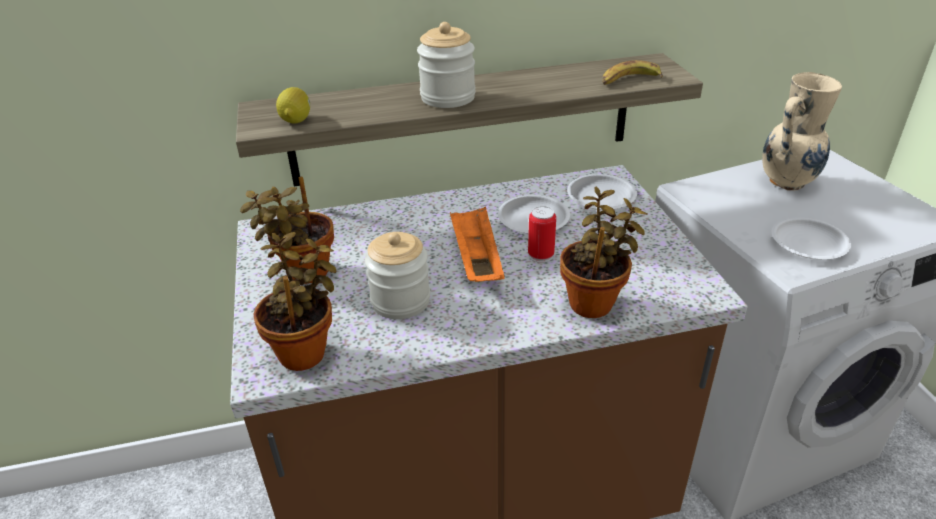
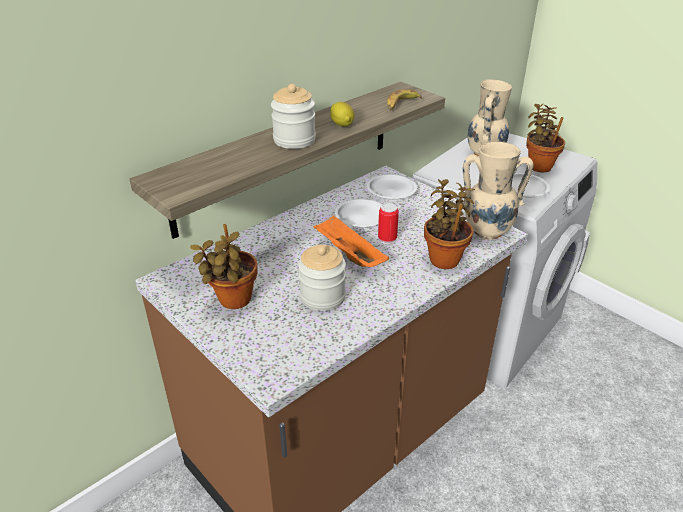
camera: 30 degrees left, 0 degrees up
(296, 120) = (199, 181): lemon -> lemon (342, 124)
(305, 351) = (288, 352): potted plant -> potted plant (539, 165)
(685, 285) = (486, 232): none -> beige vase

